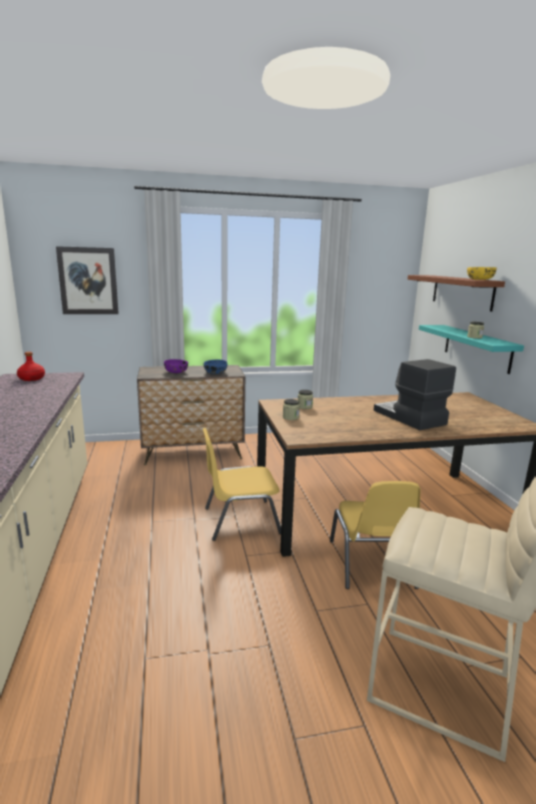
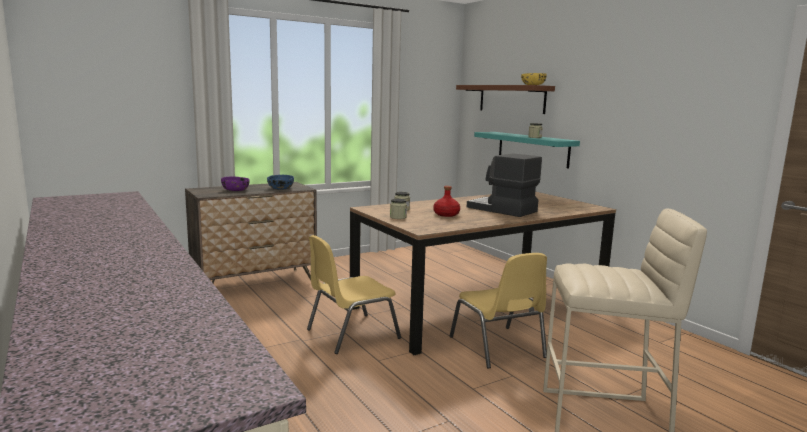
camera: 20 degrees left, 5 degrees down
(31, 378) = (81, 199): red bottle -> red bottle (446, 214)
(88, 281) = (115, 88): picture -> none

